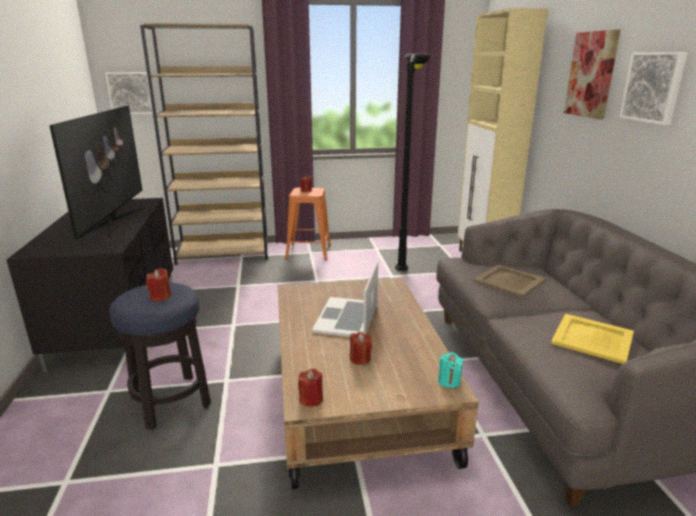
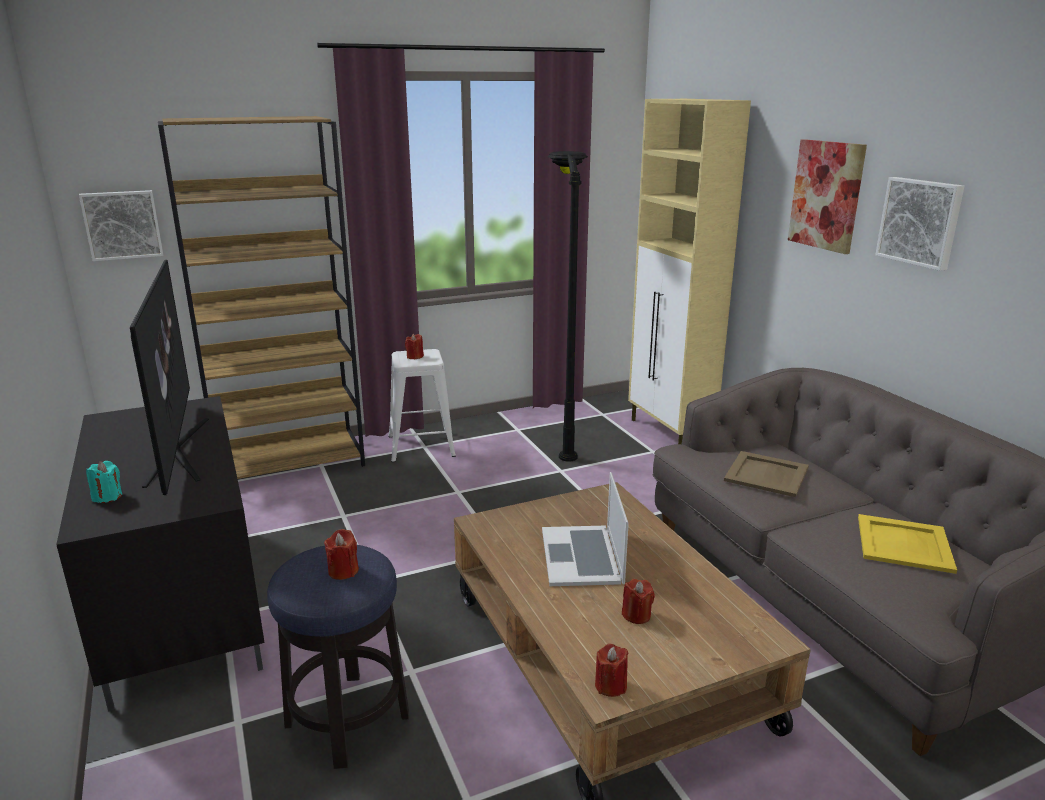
camera: 15 degrees left, 0 degrees up
(308, 252) = (421, 446): orange stool -> white stool
(449, 381) = (762, 628): turquoise candle -> turquoise candle (107, 496)

